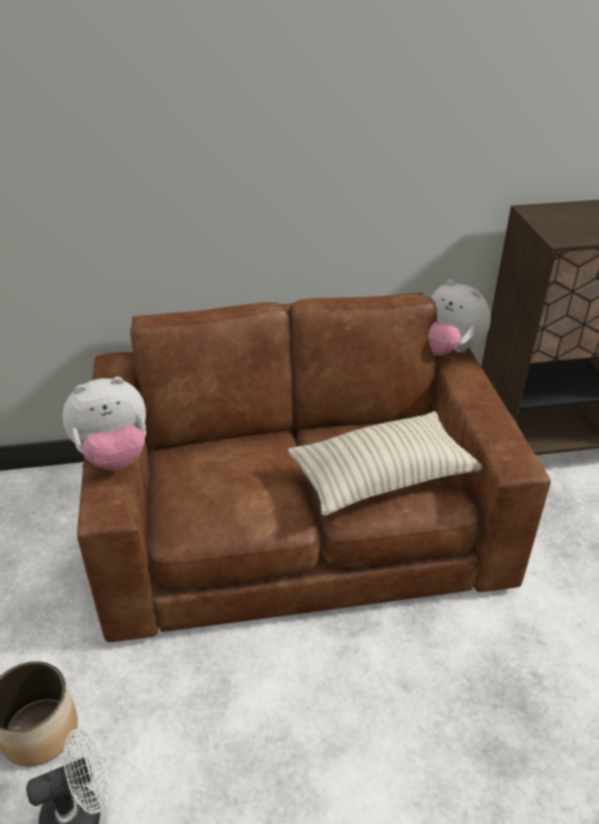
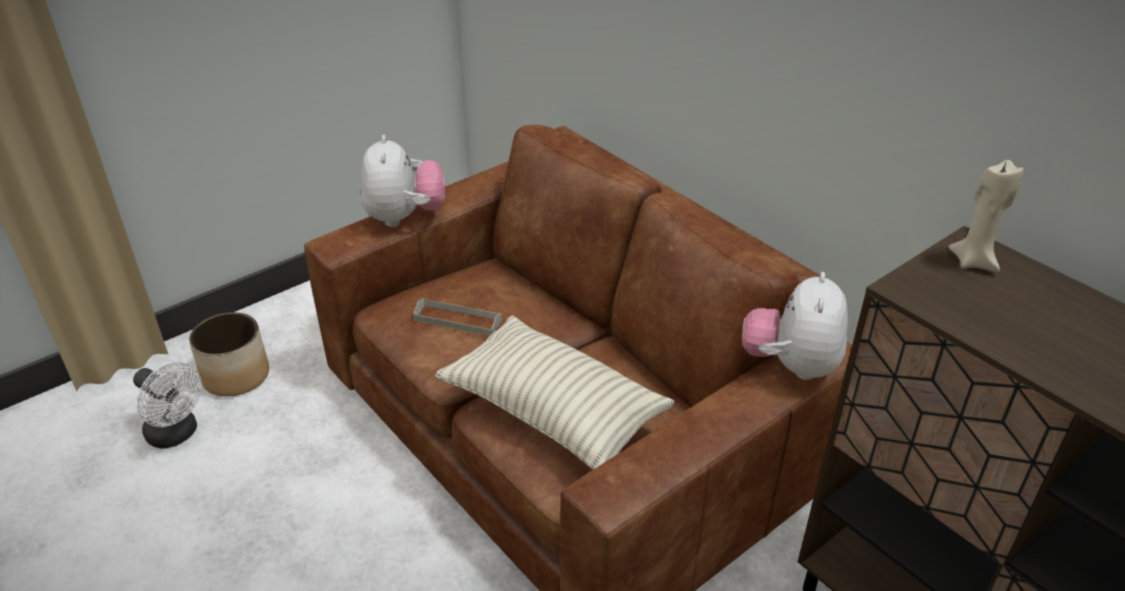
camera: 60 degrees right, 0 degrees up
(114, 456) = (405, 217): plush toy -> plush toy turned 135 degrees counterclockwise
(240, 489) = (457, 320): none -> grey tray
(546, 215) = (973, 261): none -> beige candle

